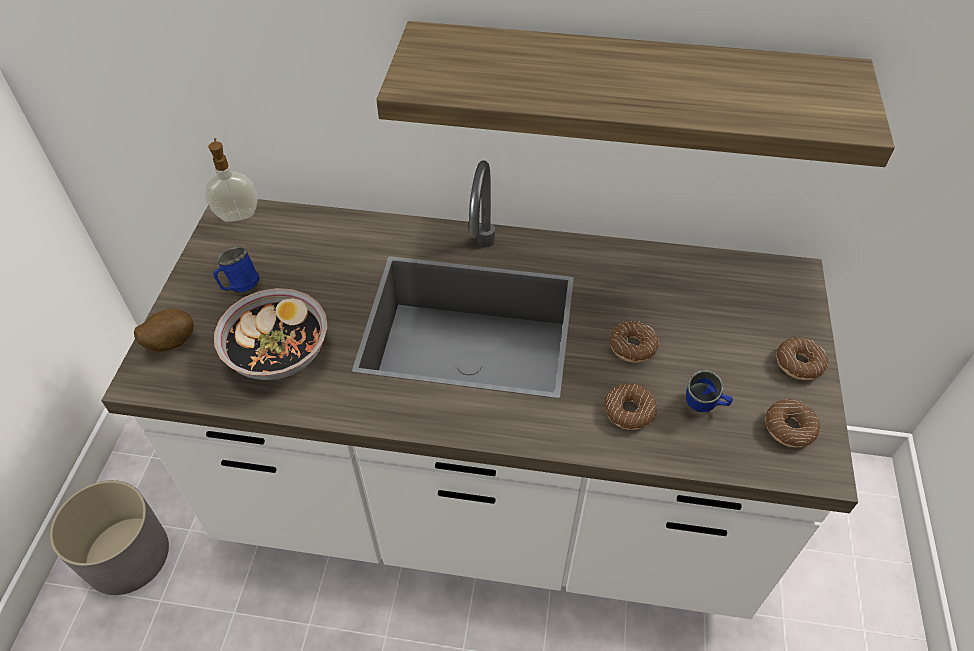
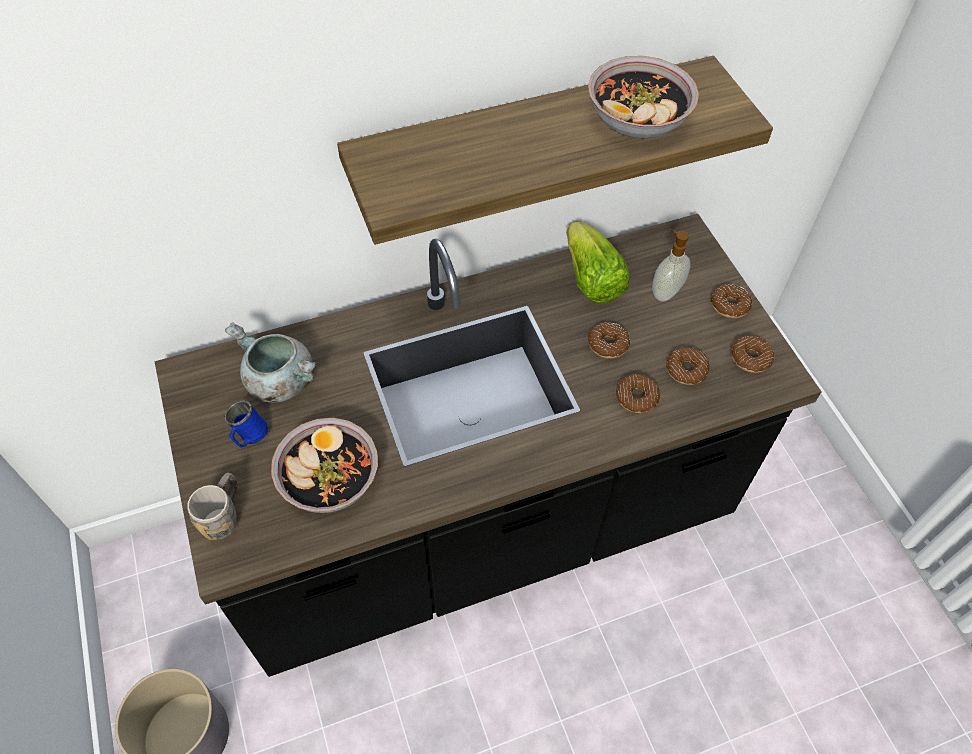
camera: 30 degrees left, 5 degrees up
(170, 342) = (224, 516): potato -> grey mug
(238, 215) = (194, 371): soap dispenser -> soap dispenser (665, 291)
(298, 251) = (278, 381): none -> grey cooking pot
(487, 503) = (482, 524): white counter -> black counter
(657, 279) = (591, 280): none -> lettuce
(704, 408) = (686, 370): blue mug -> donut
(731, 91) = (637, 120): none -> bowl

